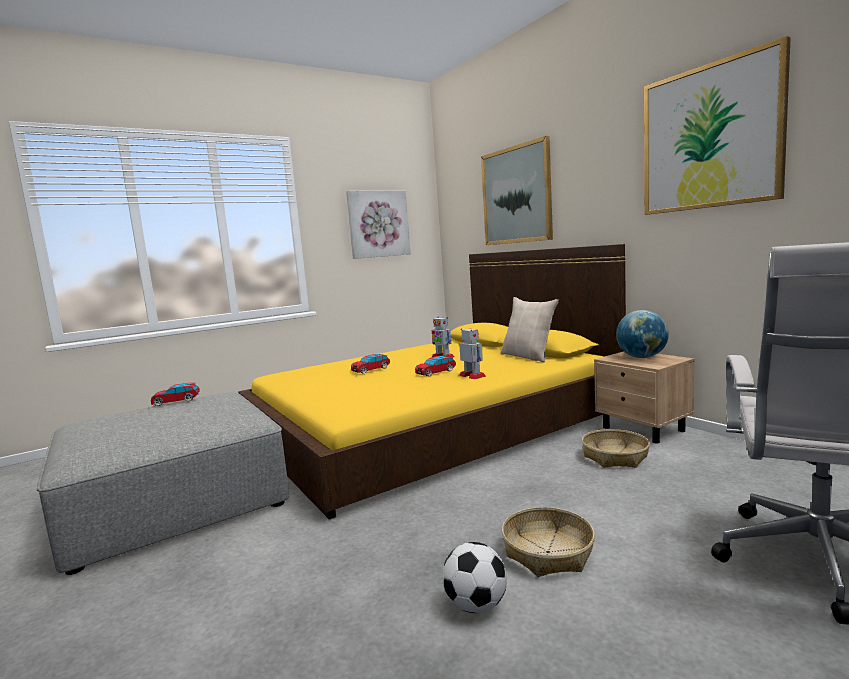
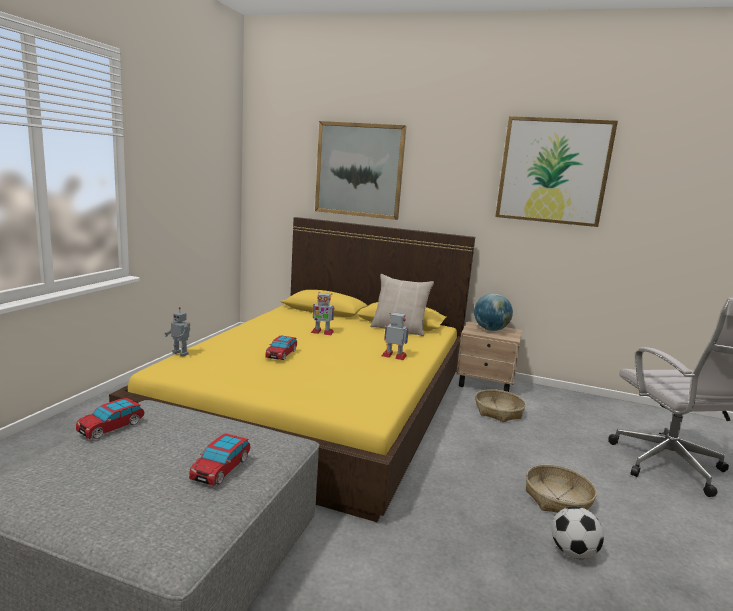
camera: 40 degrees left, 5 degrees up
(304, 367) = (181, 353): none -> toy robot
(378, 224) = (195, 171): picture -> none
(436, 372) = (353, 353): toy car -> toy car (221, 468)

